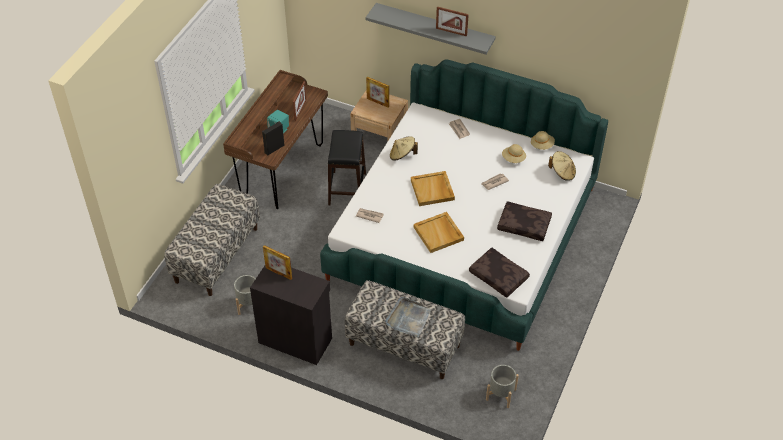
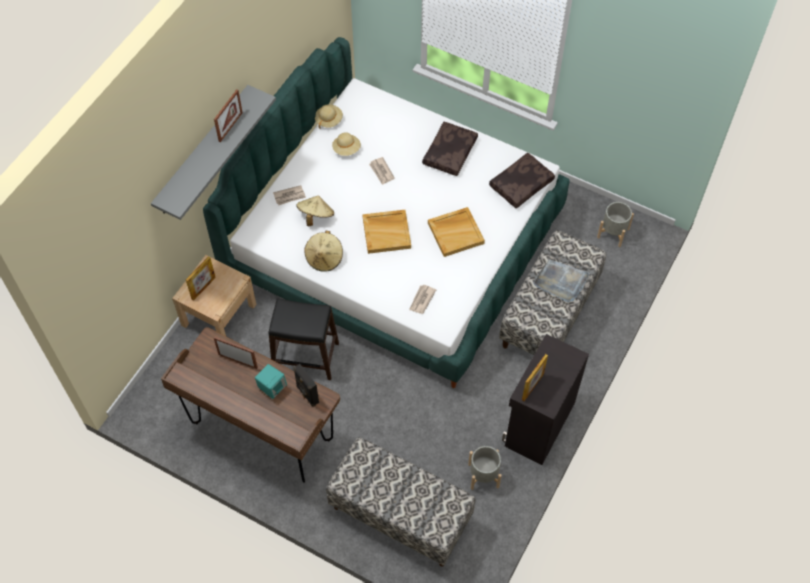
camera: 85 degrees left, 10 degrees up
(562, 172) = (374, 108): beige hat -> beige hat (315, 216)

